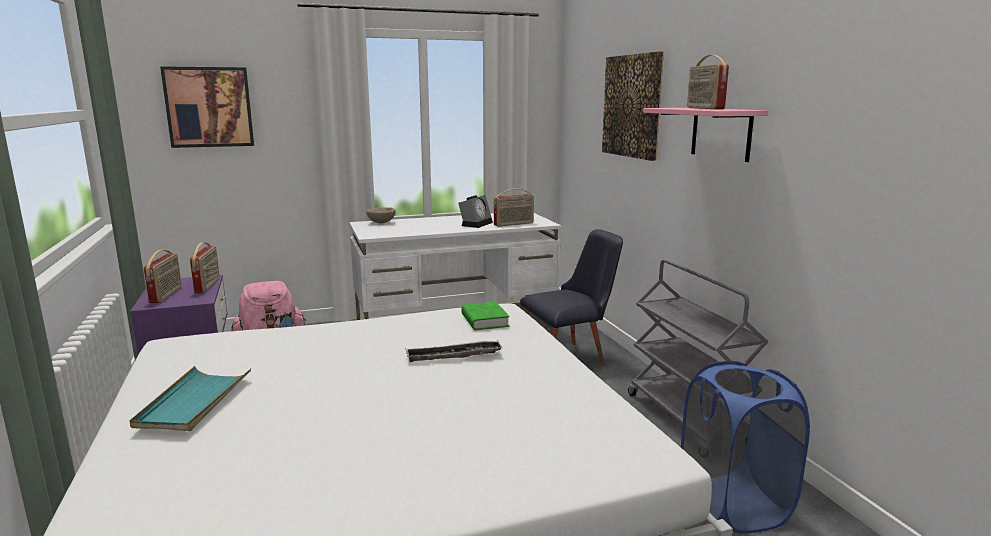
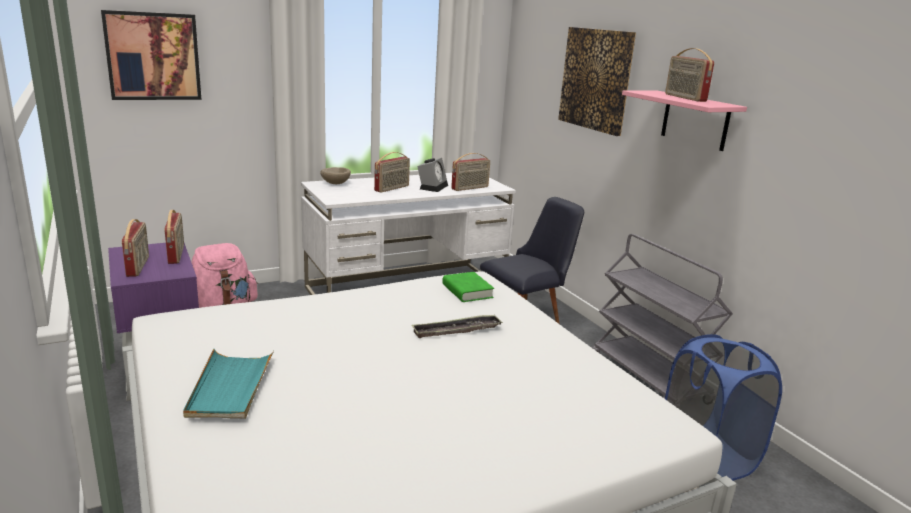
camera: 10 degrees left, 5 degrees up
(434, 226) = (392, 188): none -> radio

